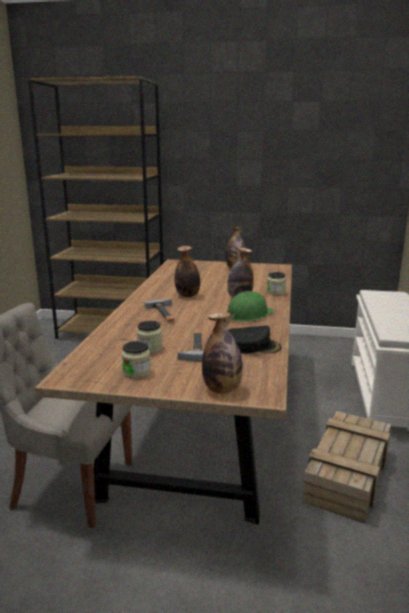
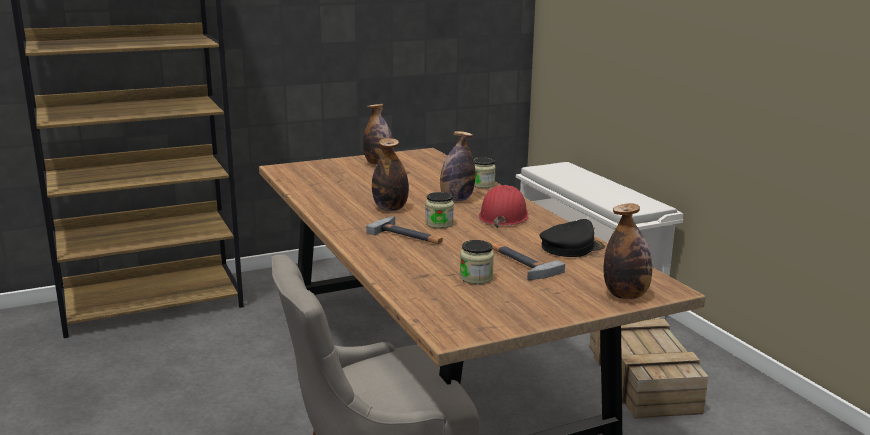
camera: 35 degrees left, 0 degrees up
(136, 372) = (515, 305): jar -> jar (439, 224)
(248, 315) = (503, 216): green hard hat -> red hard hat

